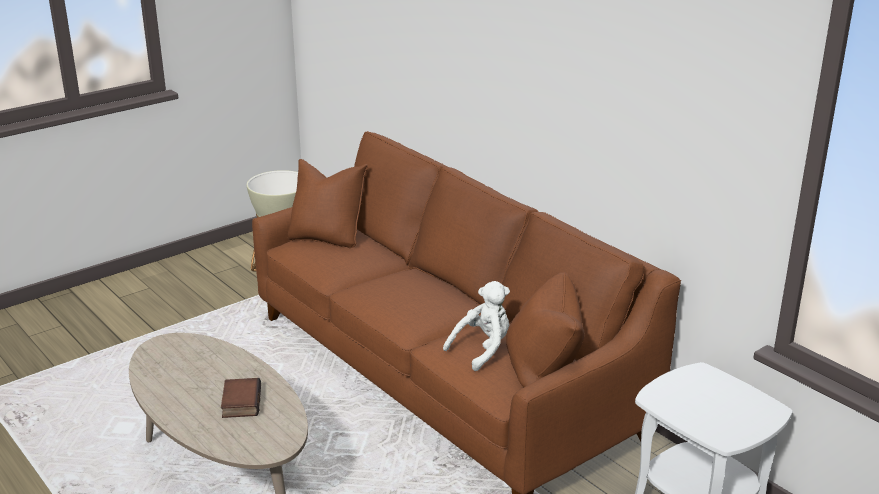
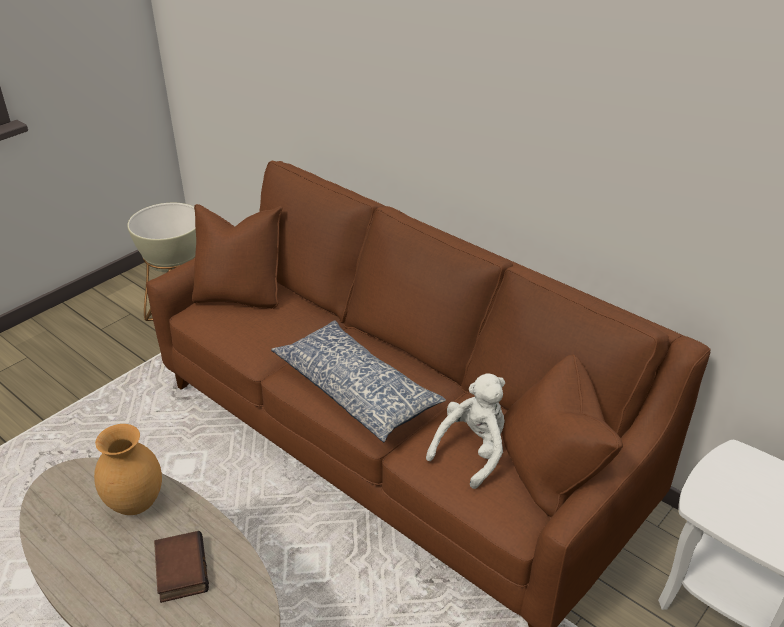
camera: 10 degrees left, 10 degrees up
(216, 363) = (136, 505): none -> brown vase
(402, 304) = (356, 390): none -> pillow

